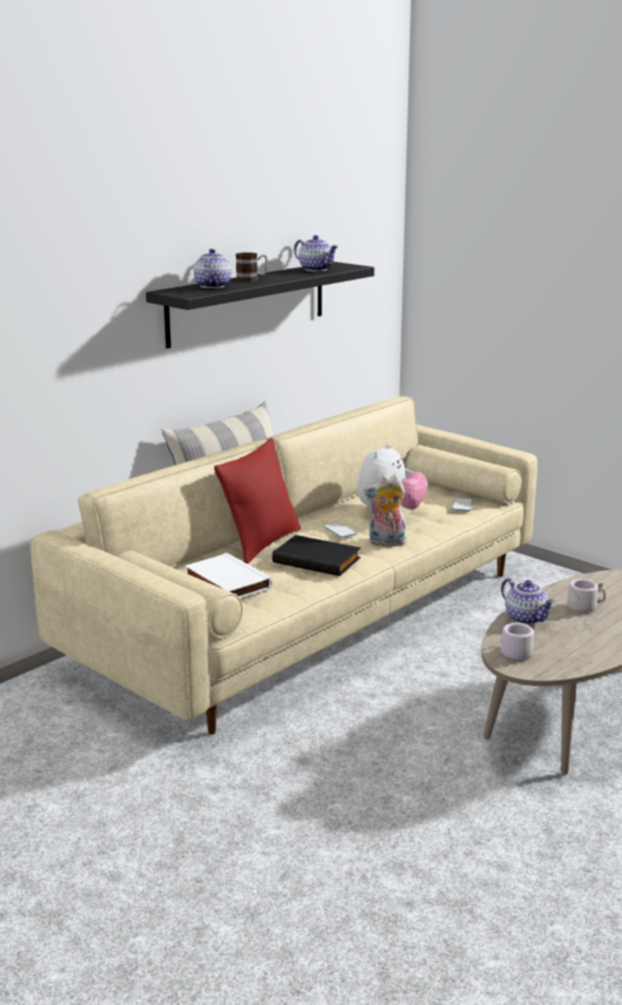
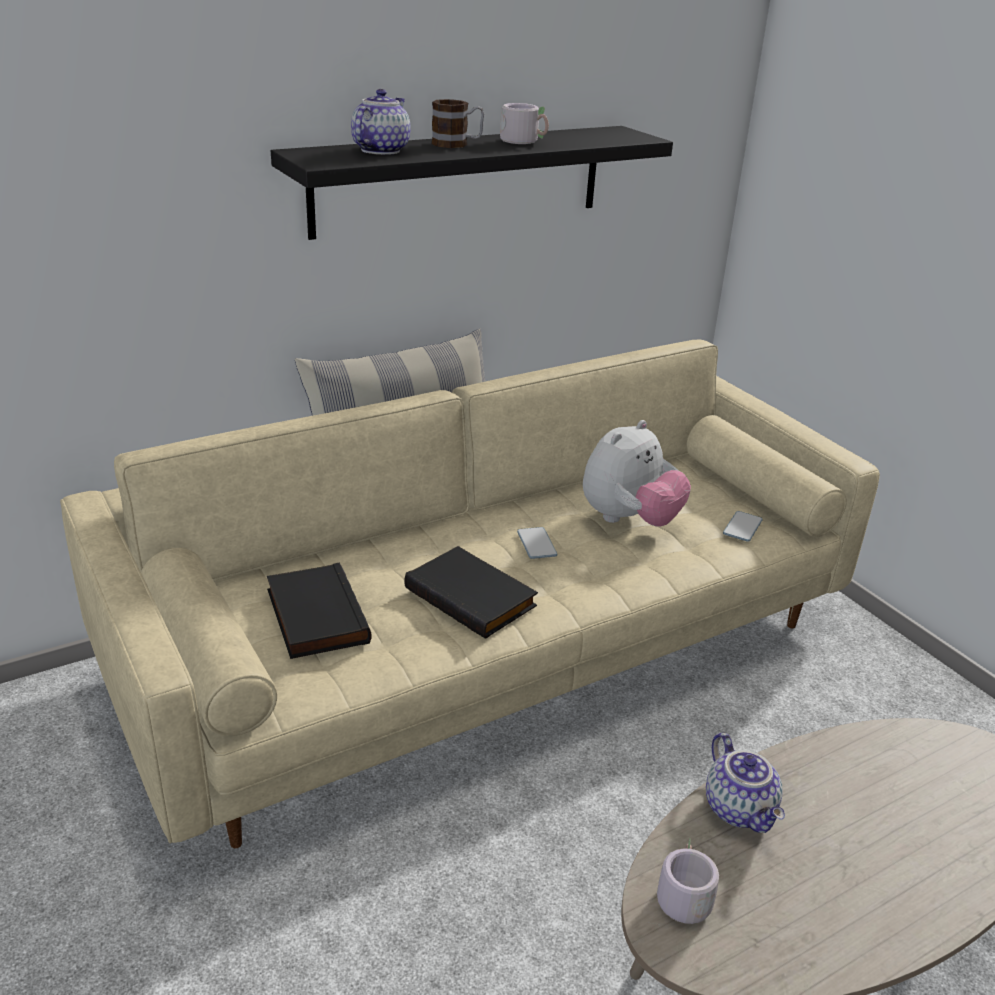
camera: 15 degrees right, 10 degrees up
(225, 583) = (314, 616): white book -> black book
(262, 543) = (415, 546): red pillow -> none
(316, 269) = (577, 137): teapot -> none
(386, 543) = (593, 581): plush toy -> none
(585, 606) = (855, 804): grey mug -> grey mug (524, 142)

